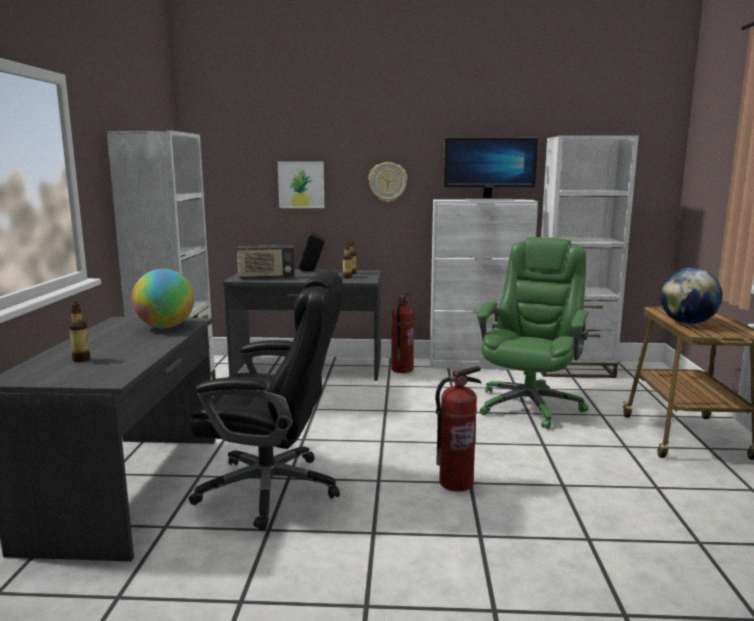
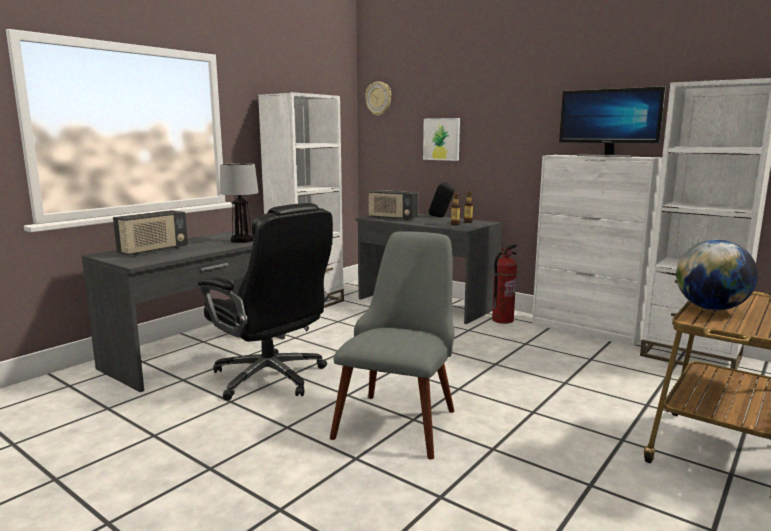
camera: 35 degrees right, 0 degrees up
(81, 359) = (153, 251): bottle -> radio
(165, 327) = (241, 240): globe -> table lamp
(387, 182) = (513, 137): wall clock -> wall clock (379, 98)
(456, 483) = (401, 416): fire extinguisher -> grey chair
(529, 405) = (578, 376): green office chair -> none

